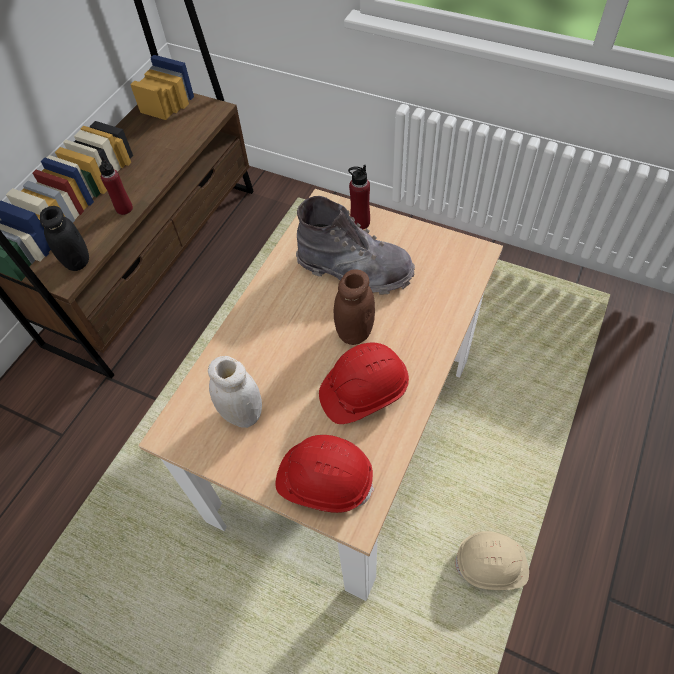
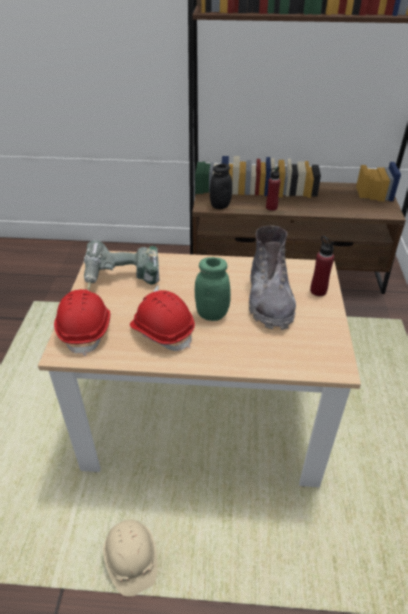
camera: 65 degrees right, 15 degrees down
(242, 414) = (123, 281): white jar -> power drill
(354, 332) = (212, 314): brown jar -> green jar

